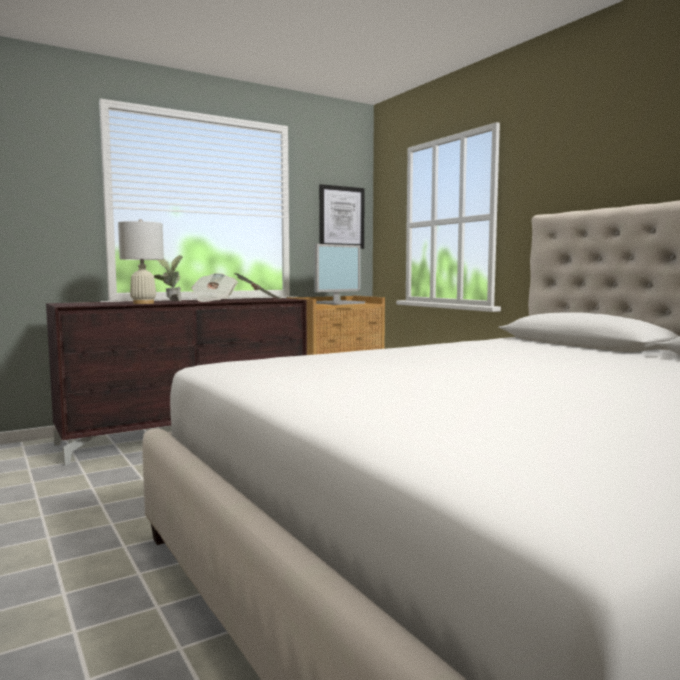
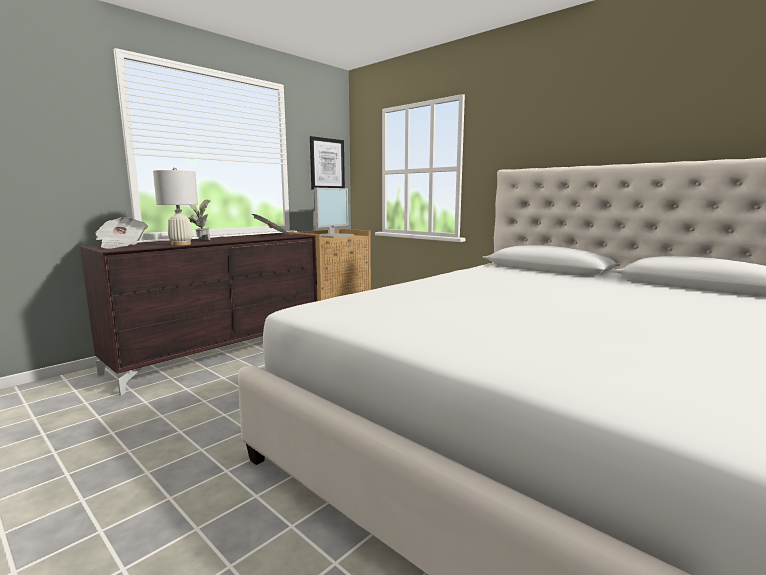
camera: 15 degrees left, 5 degrees up
(213, 300) = (238, 238): newspaper -> newspaper (121, 245)

